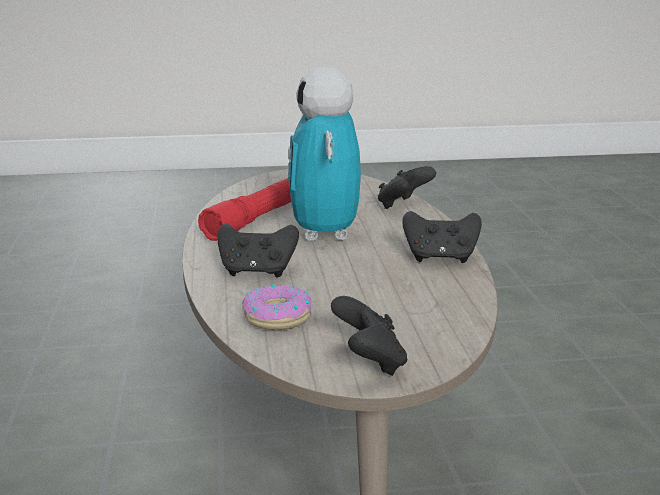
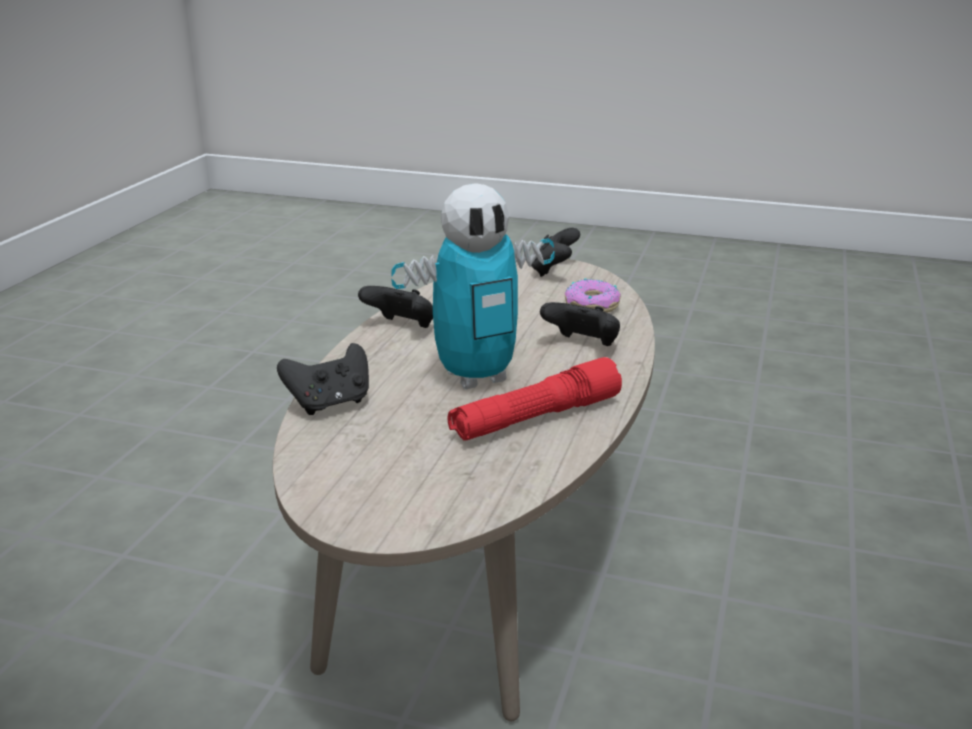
camera: 155 degrees left, 5 degrees up
(325, 234) = (476, 377): toy robot -> toy robot turned 45 degrees clockwise

